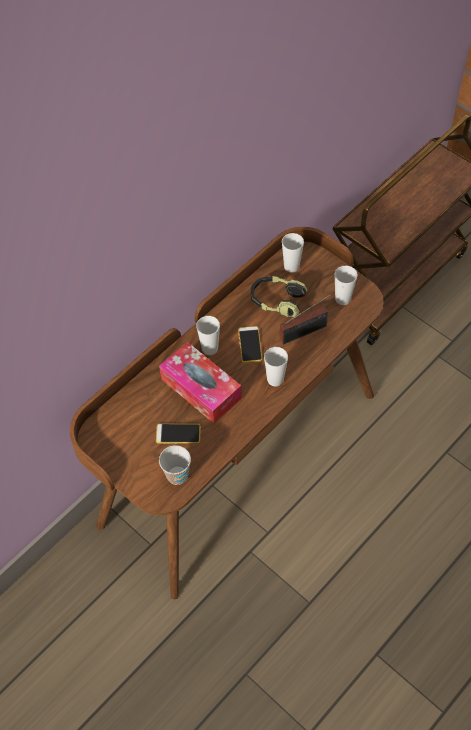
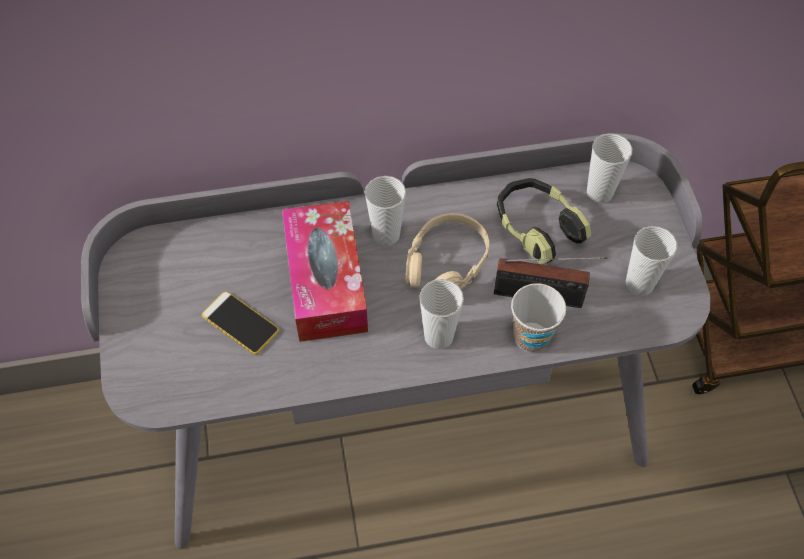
camera: 35 degrees right, 0 degrees up
(177, 475) = (187, 380): cup -> cup (531, 337)
(238, 456) = (401, 421): brown desk -> grey desk
(250, 344) = (446, 264): phone -> beige headphones

